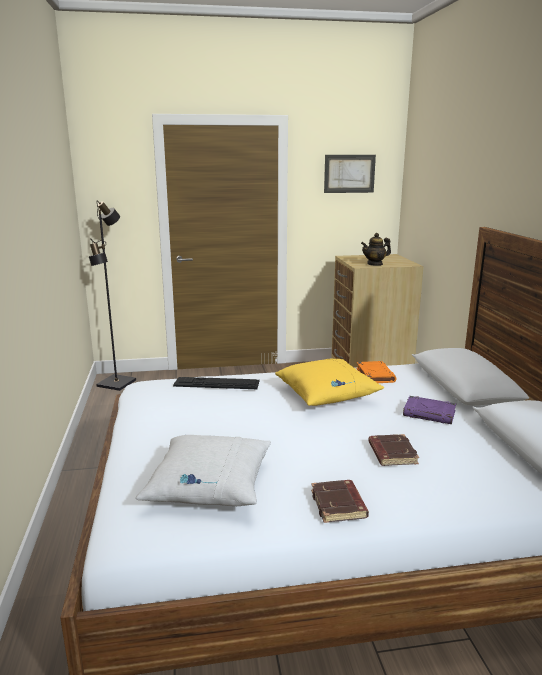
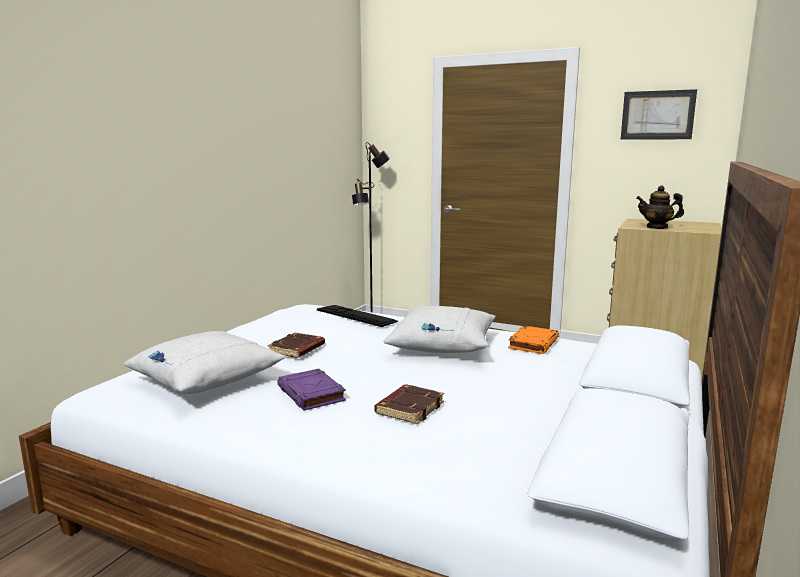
camera: 35 degrees right, 5 degrees down
(326, 395) = (442, 347): yellow pillow -> grey pillow
(339, 505) = (274, 428): brown book -> brown book (297, 350)
(430, 413) = (528, 389): purple book -> purple book (312, 394)

